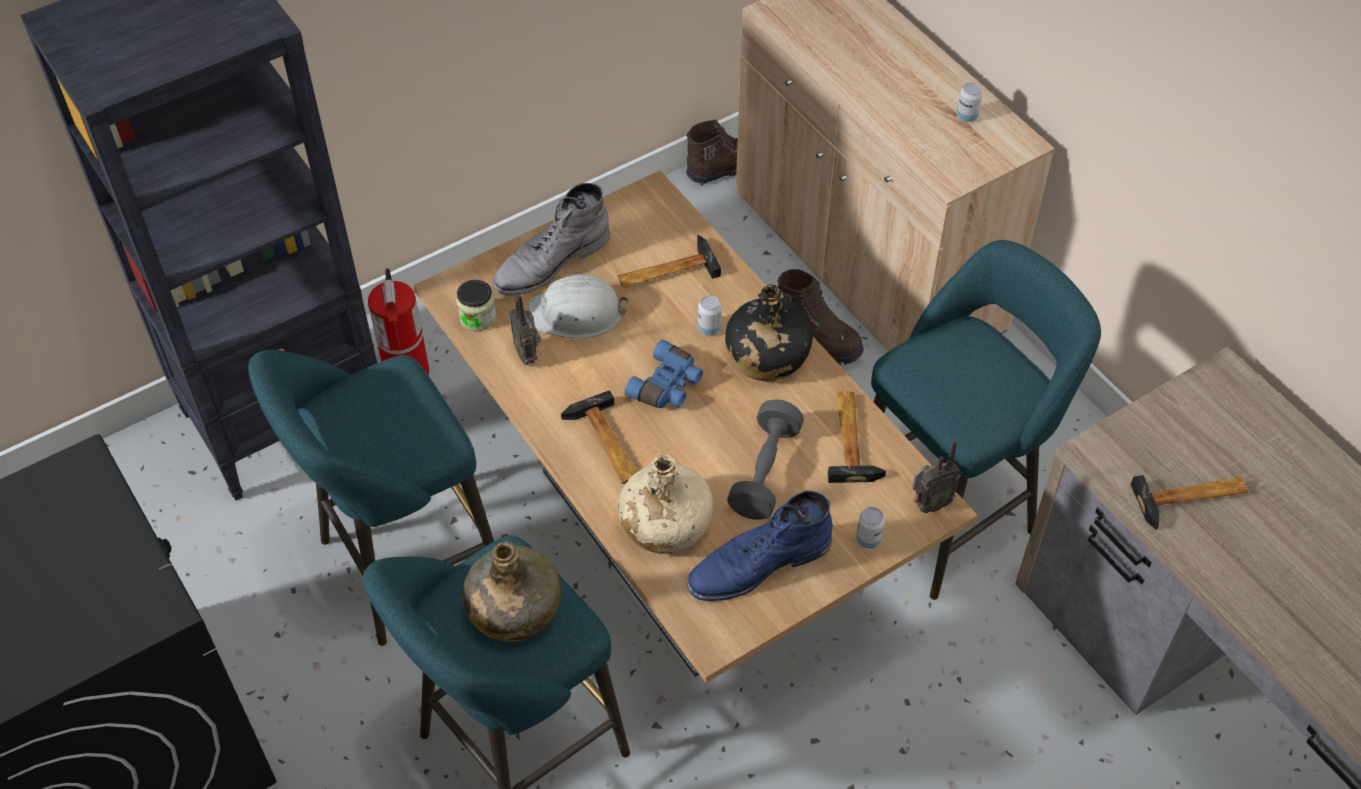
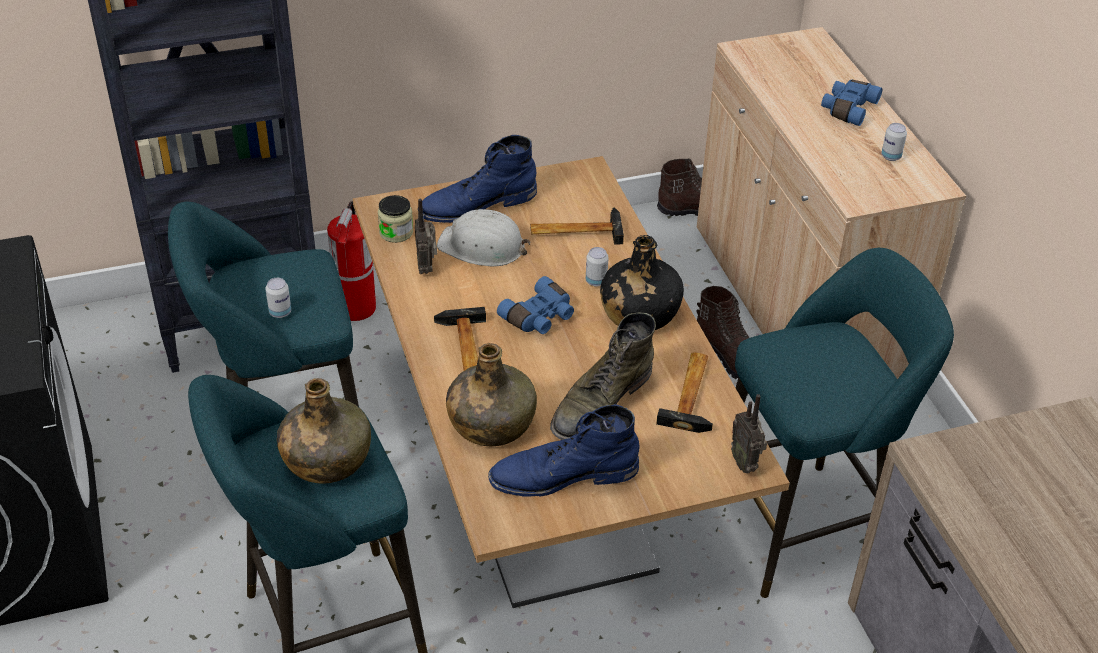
camera: 15 degrees right, 10 degrees down
(551, 262) = (477, 204): grey boot -> blue boot
(665, 525) = (491, 424): beige bottle -> green bottle
(765, 472) = (600, 403): grey dumbbell -> green boot
(868, 540) = (675, 478): can -> can (280, 312)
(904, 65) = (847, 108): none -> blue binoculars
(929, 504) = (745, 463): radio -> radio turned 75 degrees clockwise
(1192, 499) = (1010, 516): hammer -> none

